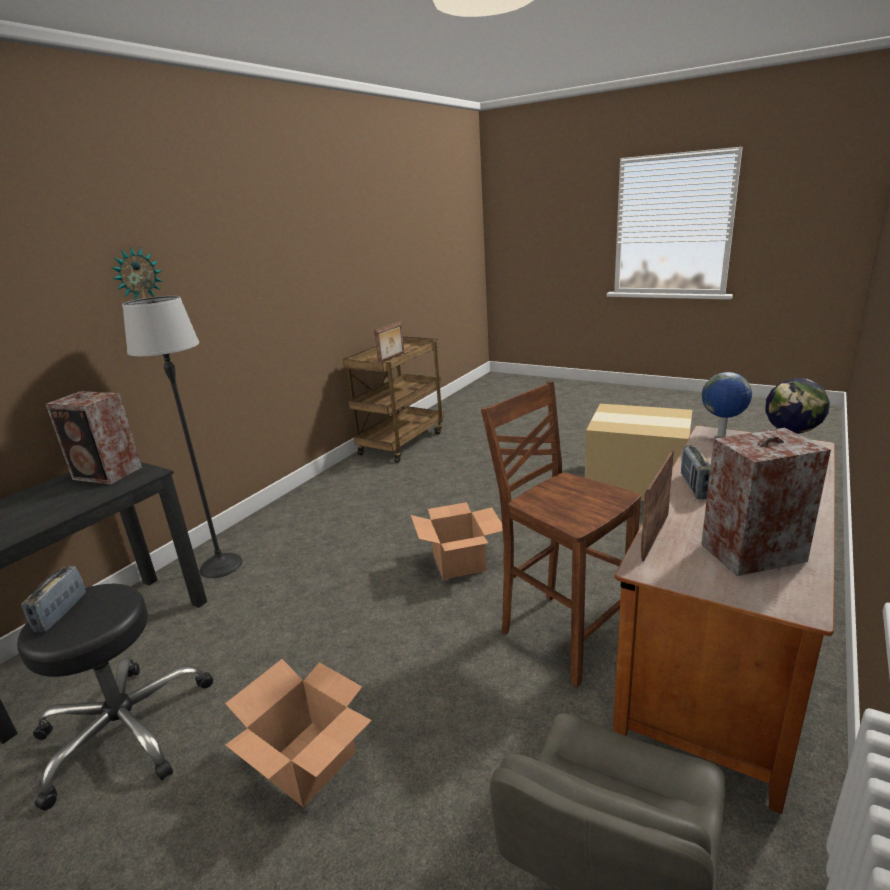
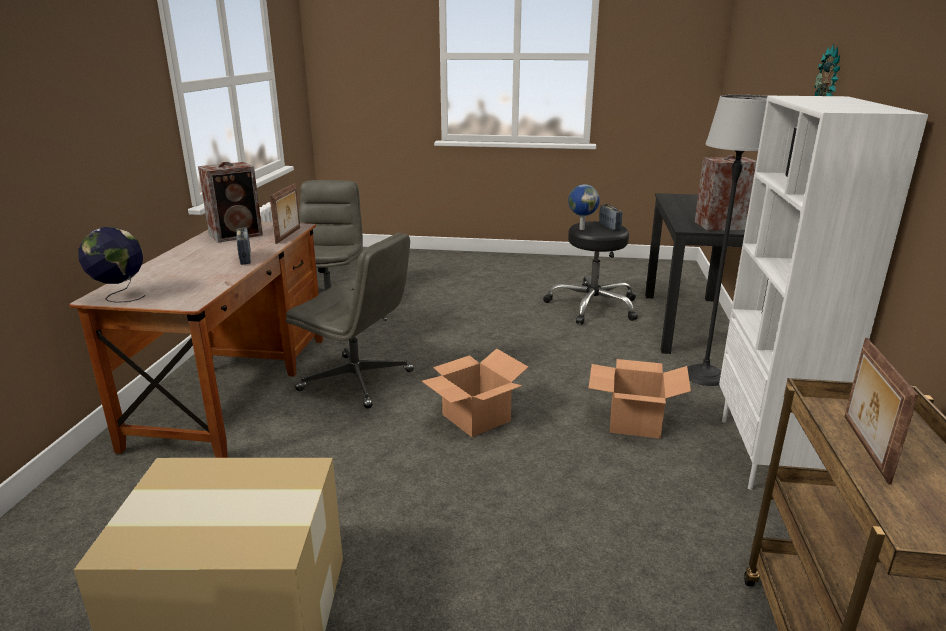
camera: 155 degrees right, 0 degrees up
(297, 502) = (766, 455): none -> white bookcase
(308, 760) = (483, 314): cardboard box -> cardboard box (635, 422)
(561, 634) = (358, 381): brown stool -> grey office chair
(721, 435) = (180, 300): globe -> globe (581, 229)

